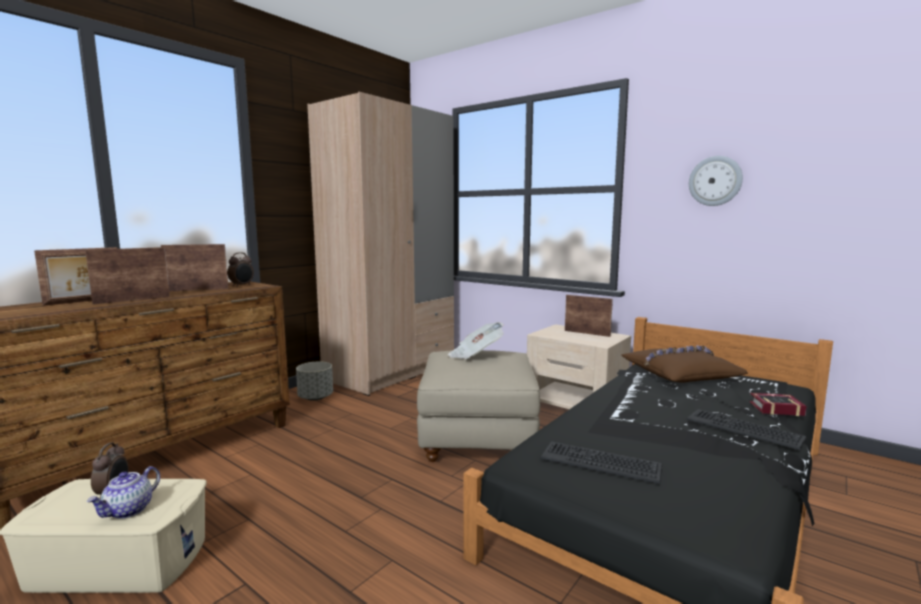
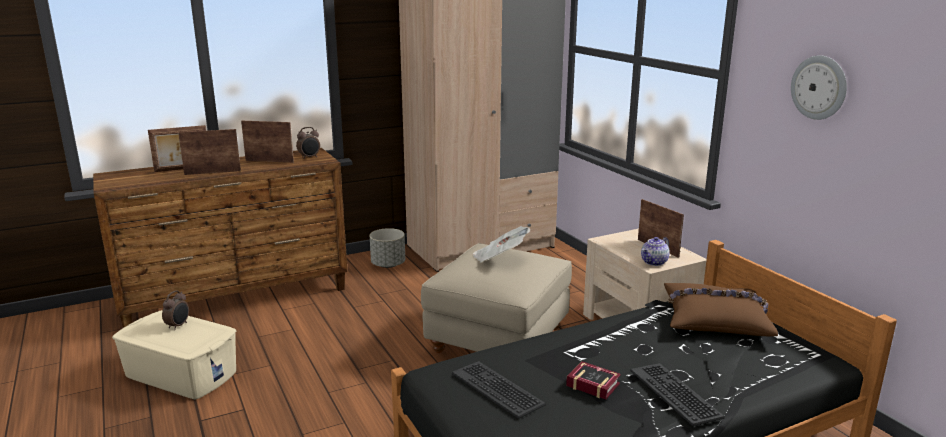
camera: 25 degrees right, 10 degrees up
(128, 510) = (180, 340): teapot -> teapot (654, 262)
(773, 408) = (750, 381): book -> book (591, 383)

